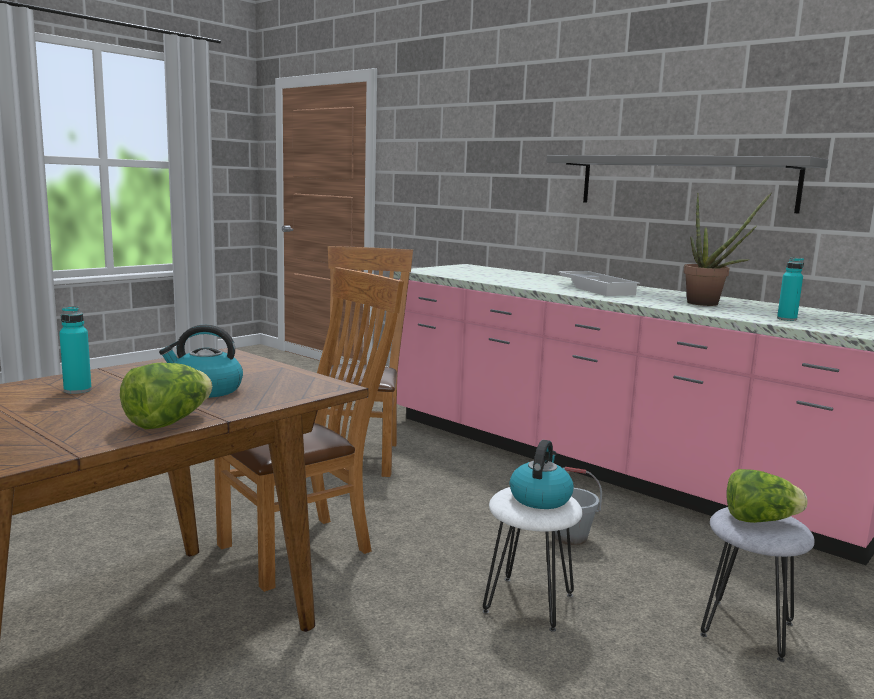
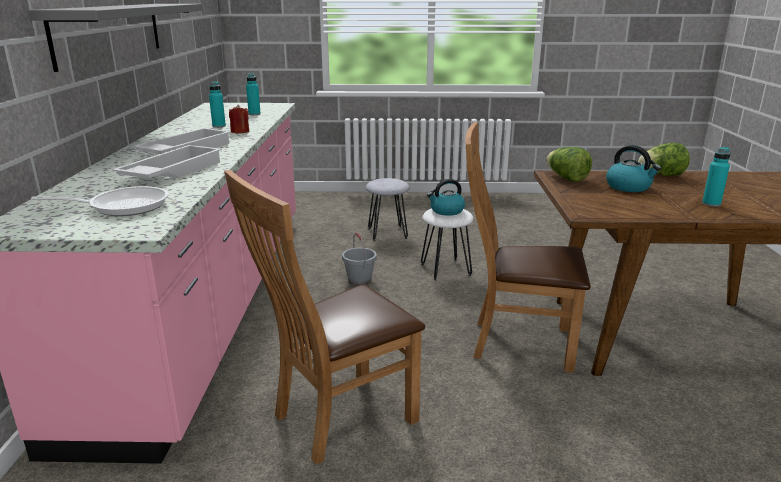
camera: 130 degrees left, 10 degrees up
(463, 272) = (122, 206): none -> frying pan
(527, 281) = (171, 172): none -> white tray
(664, 303) = (240, 131): none -> red candle
(709, 304) = (219, 126): potted plant -> turquoise bottle
(759, 520) = (388, 182): lettuce -> lettuce (566, 178)

